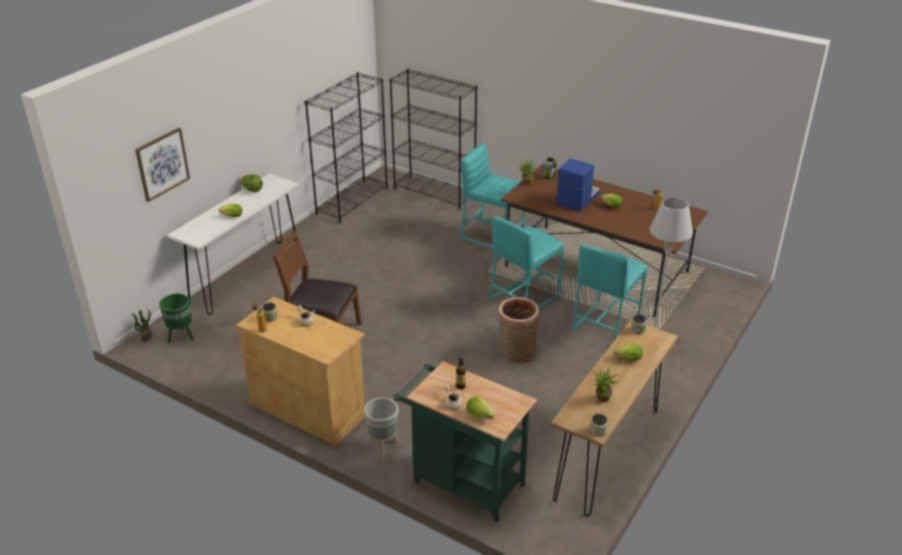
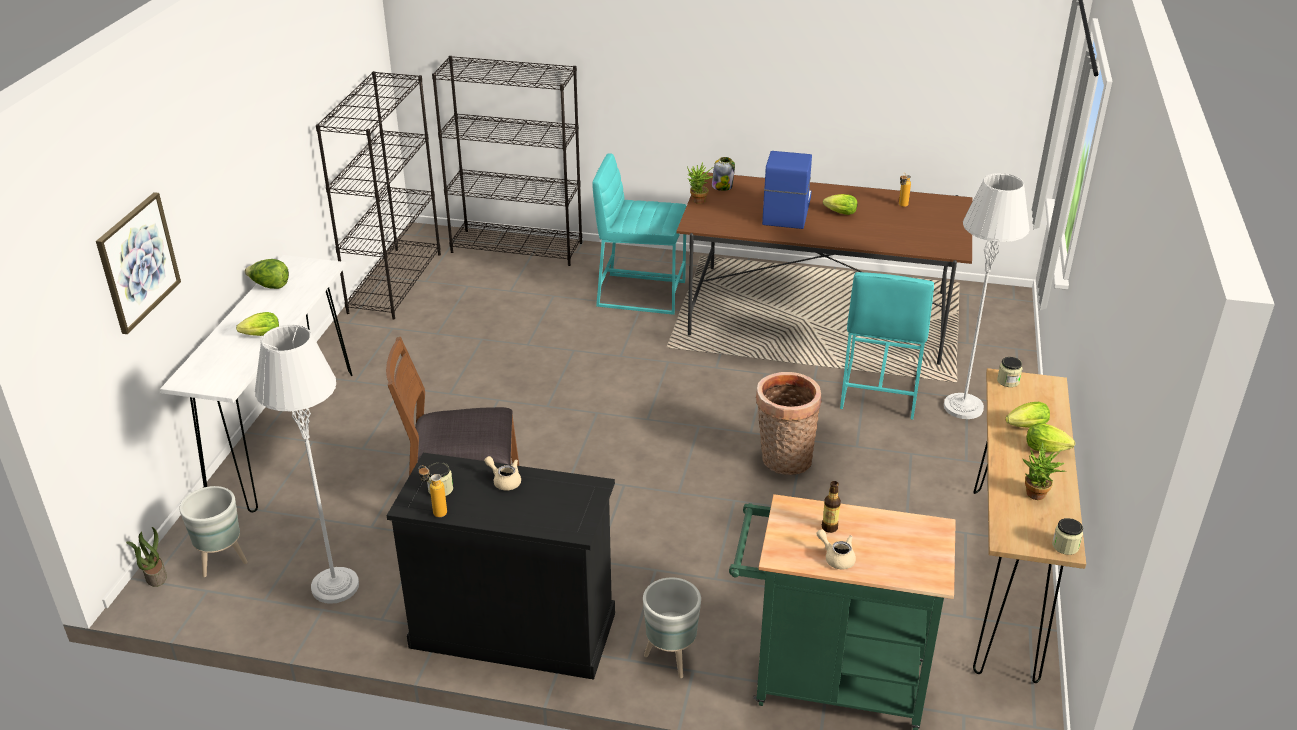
camera: 20 degrees left, 0 degrees up
(181, 337) = (221, 562): green planter -> grey planter
(230, 363) = (335, 586): none -> grey floor lamp
(308, 409) = (513, 629): beige cabinet -> black cabinet
(481, 416) = (894, 567): lettuce -> lettuce (1048, 450)
(524, 297) = (742, 374): turquoise stool -> none

